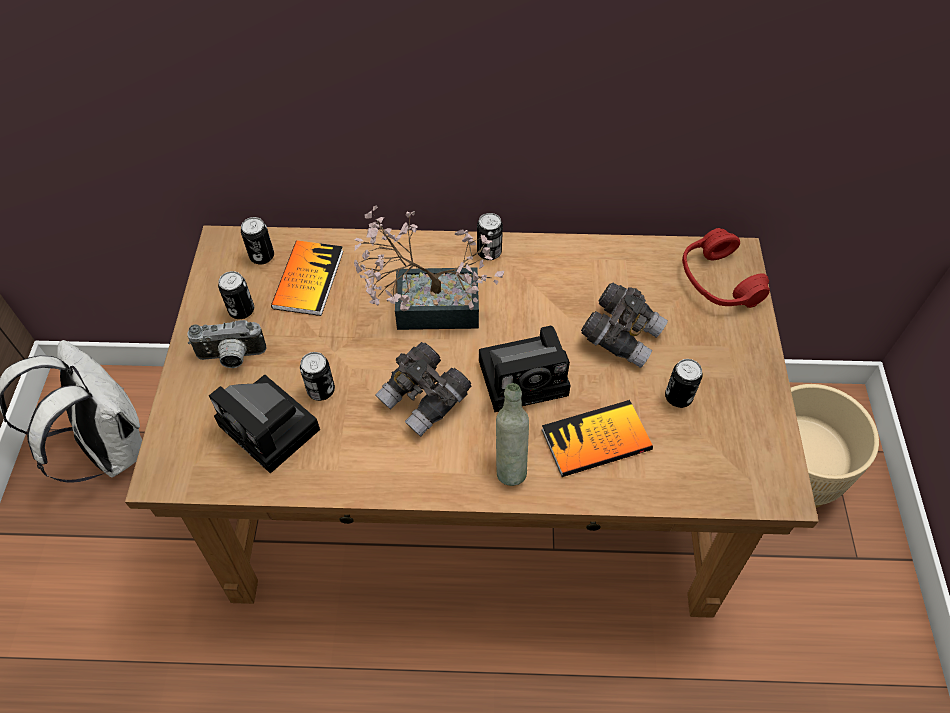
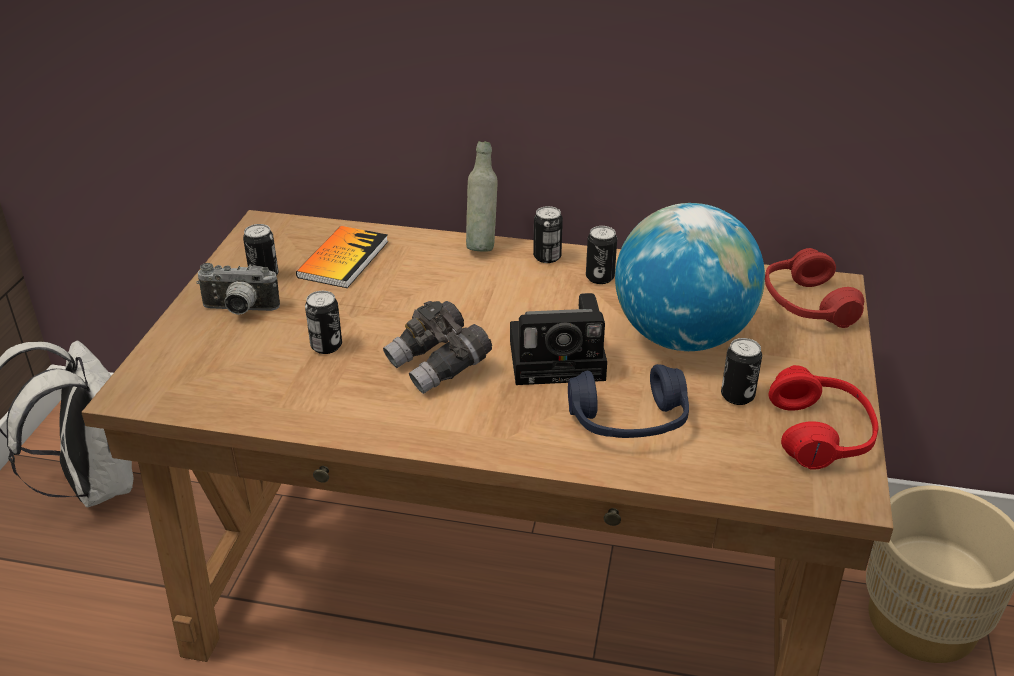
camera: 10 degrees right, 20 degrees down
(262, 256) = (301, 237): can -> can (600, 277)
(273, 429) = (262, 372): camera -> none
(426, 307) = (464, 292): potted plant -> none
(510, 464) = (521, 431): grey bottle -> grey bottle (482, 245)
(596, 440) = (629, 422): book -> blue headphones
(621, 335) = (681, 337): grey binoculars -> globe
(750, 429) = (820, 433): none -> red headphones

